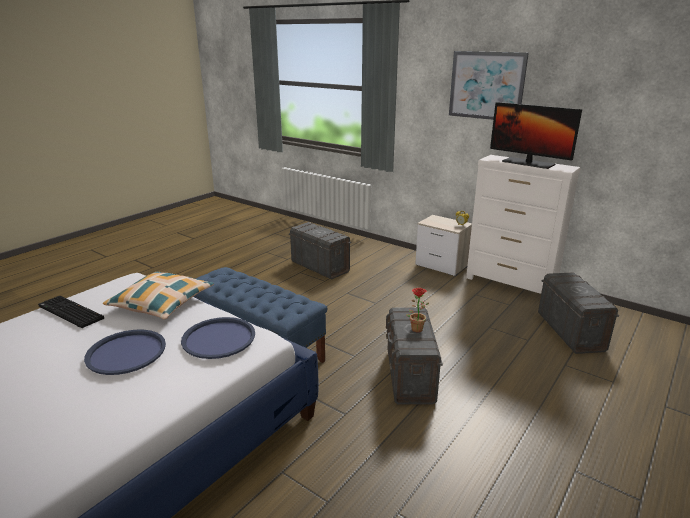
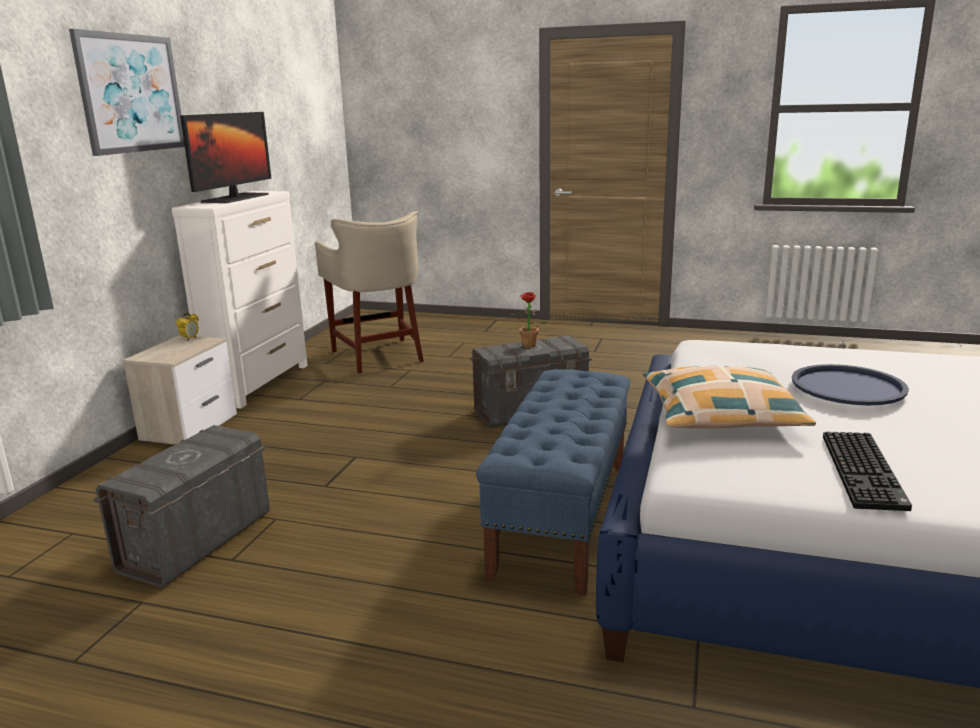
camera: 110 degrees left, 5 degrees down
(219, 338) = (740, 355): blue tray -> none
(570, 331) = (379, 355): grey storage box -> beige stool

